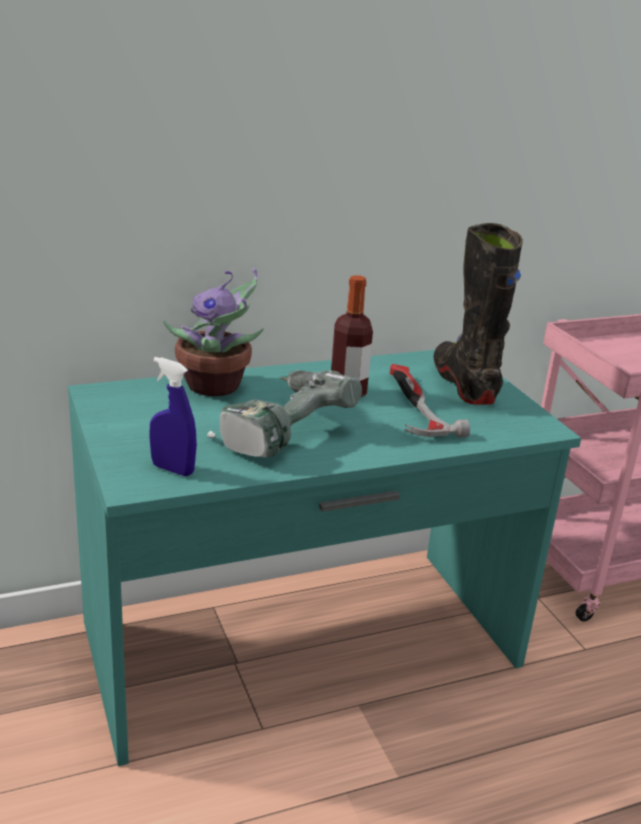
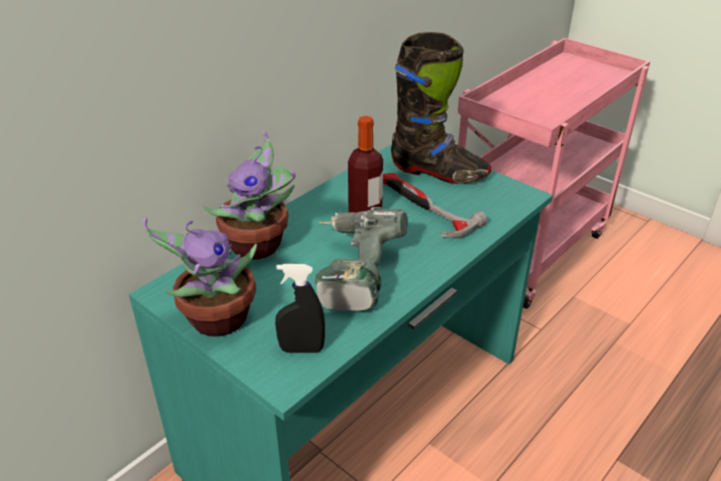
camera: 25 degrees left, 10 degrees up
(119, 425) = (216, 321): none -> potted plant
(173, 469) = (301, 349): blue spray bottle -> black spray bottle
(464, 384) = (438, 172): black boot -> black boot turned 150 degrees clockwise

